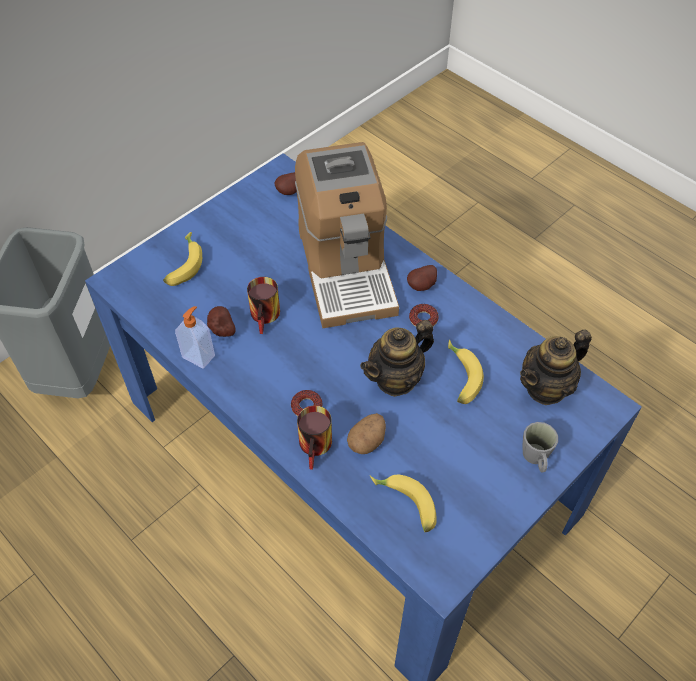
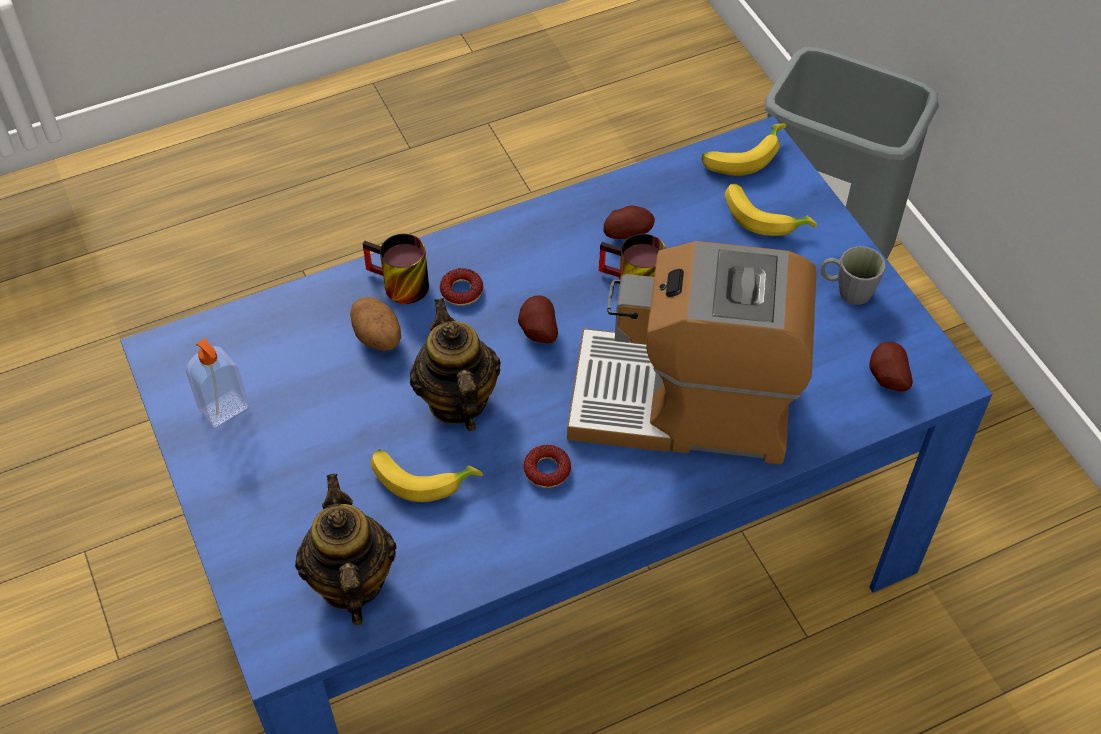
camera: 110 degrees right, 0 degrees up
(199, 356) = (593, 203): soap dispenser -> soap dispenser (225, 409)
(404, 505) = (271, 347): banana -> banana (742, 156)
(423, 286) = (611, 492): potato -> potato (537, 332)
(535, 459) = (250, 515): grey mug -> grey mug (847, 290)

